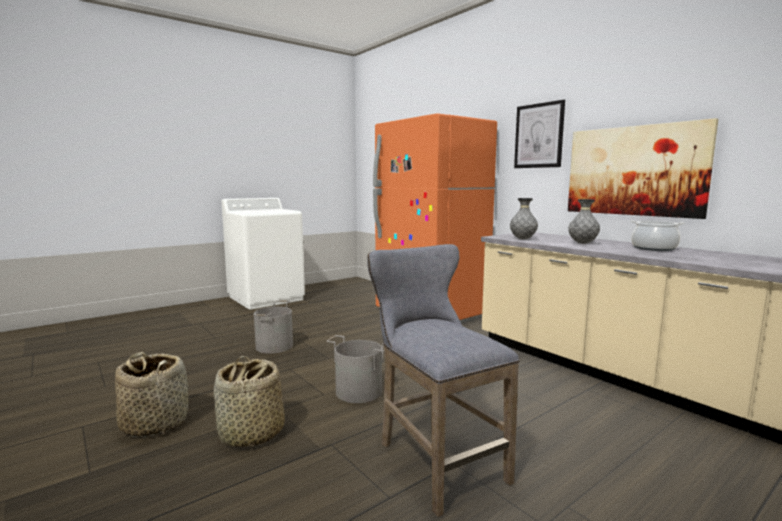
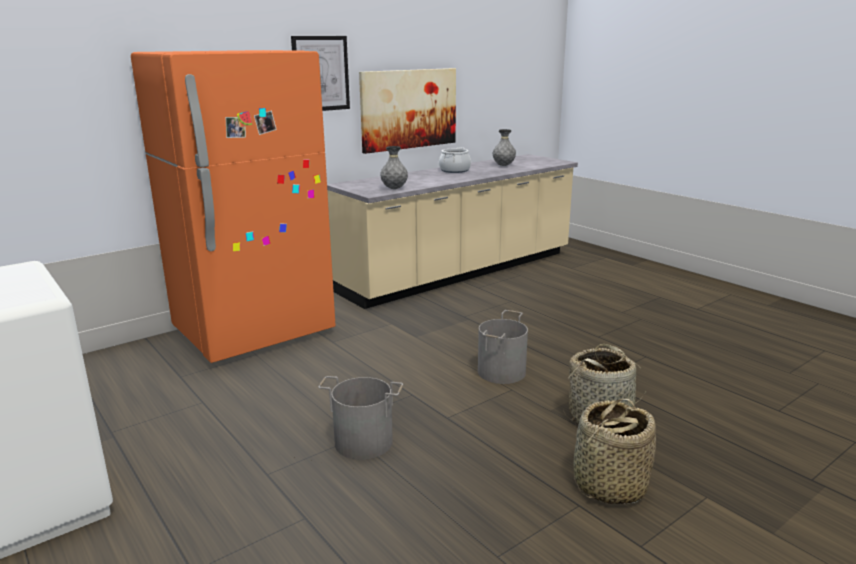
camera: 90 degrees left, 10 degrees up
(435, 459) = (597, 342): grey stool -> none
(582, 243) = (427, 179): grey vase -> grey vase (503, 165)

